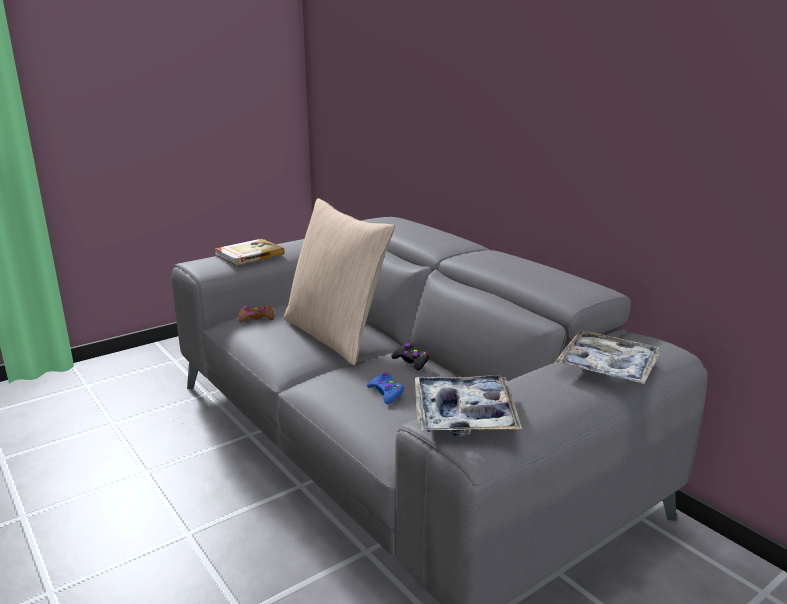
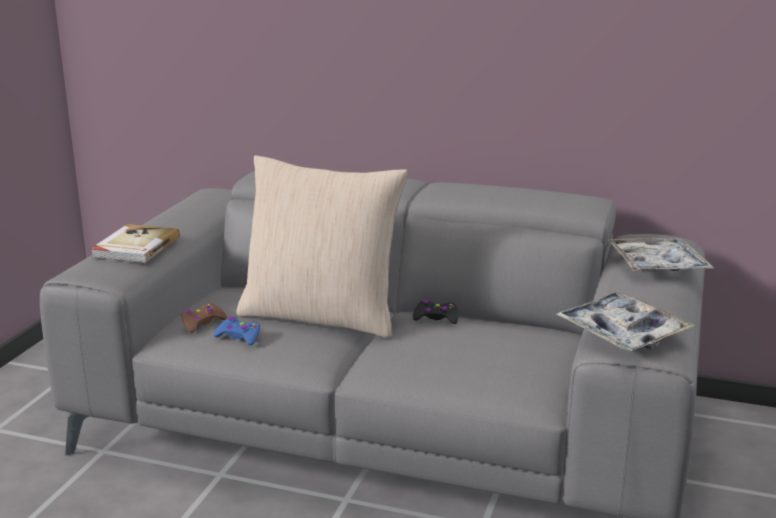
camera: 35 degrees left, 0 degrees up
(386, 393) = (460, 352): blue game controller -> blue game controller (239, 337)

